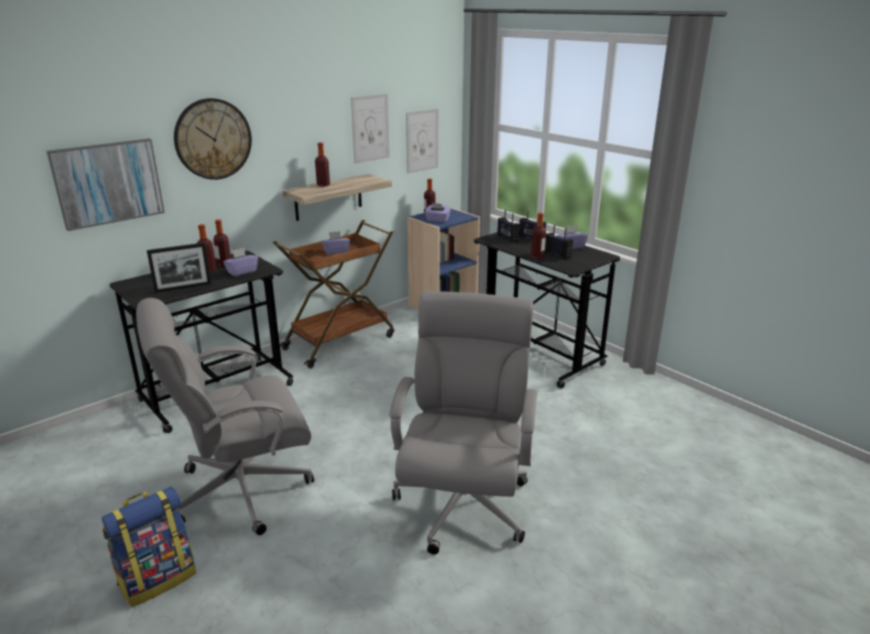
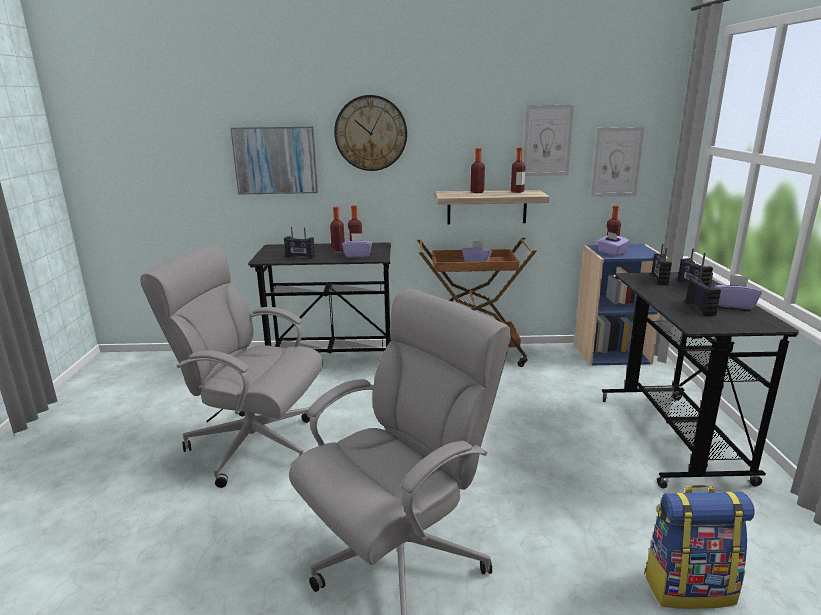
camera: 40 degrees right, 5 degrees down
(158, 578) = (128, 482): backpack -> backpack (688, 587)
(183, 287) = (300, 257): picture frame -> radio
(537, 256) = (668, 304): bottle -> bottle (517, 191)

